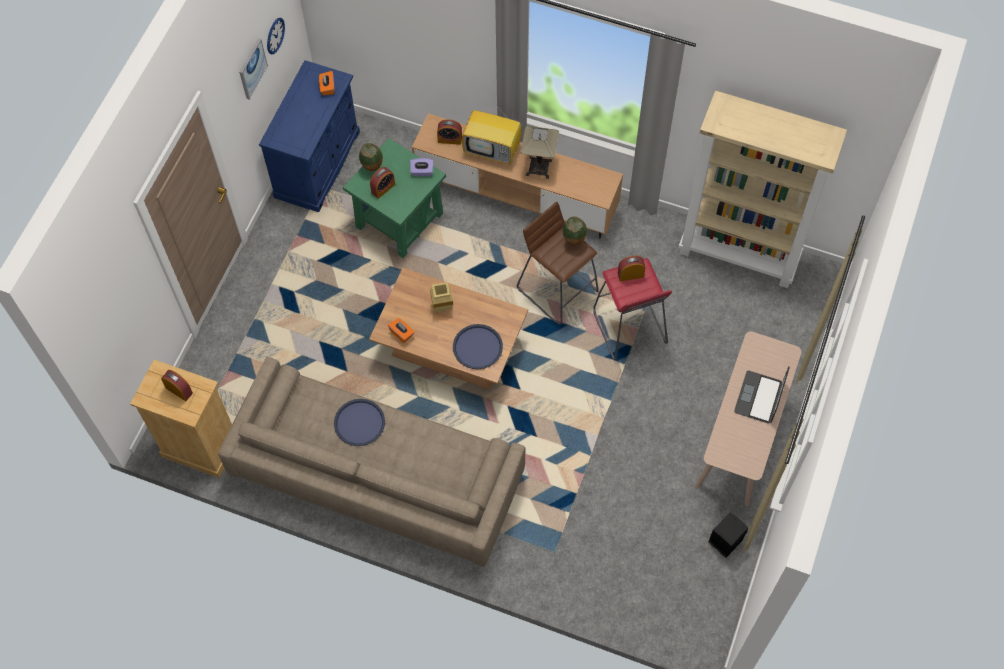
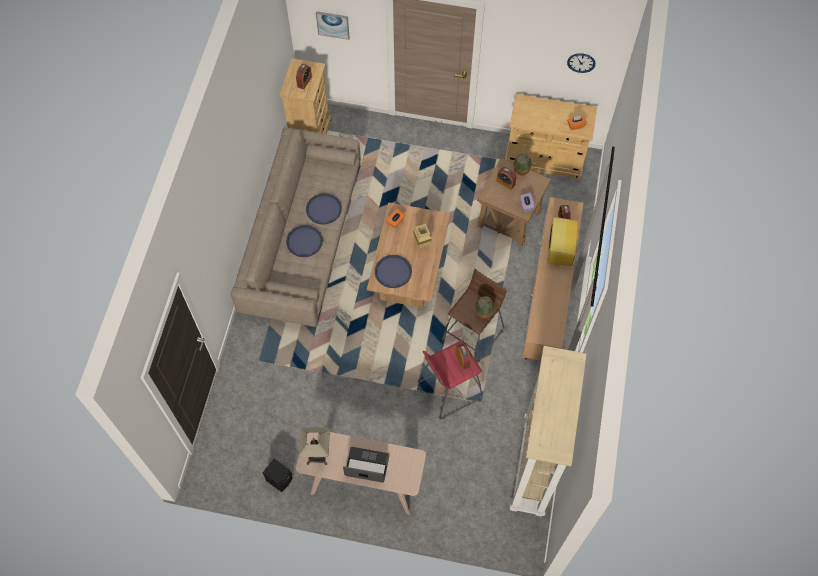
camera: 80 degrees right, 0 degrees up
(252, 68) = (544, 52): picture -> picture (333, 24)
(318, 164) = (544, 158): blue cabinet -> beige cabinet
(399, 219) = (509, 218): green side table -> brown side table
(406, 453) = (304, 241): none -> blue tray
(539, 167) = (552, 286): table lamp -> table lamp (317, 455)

